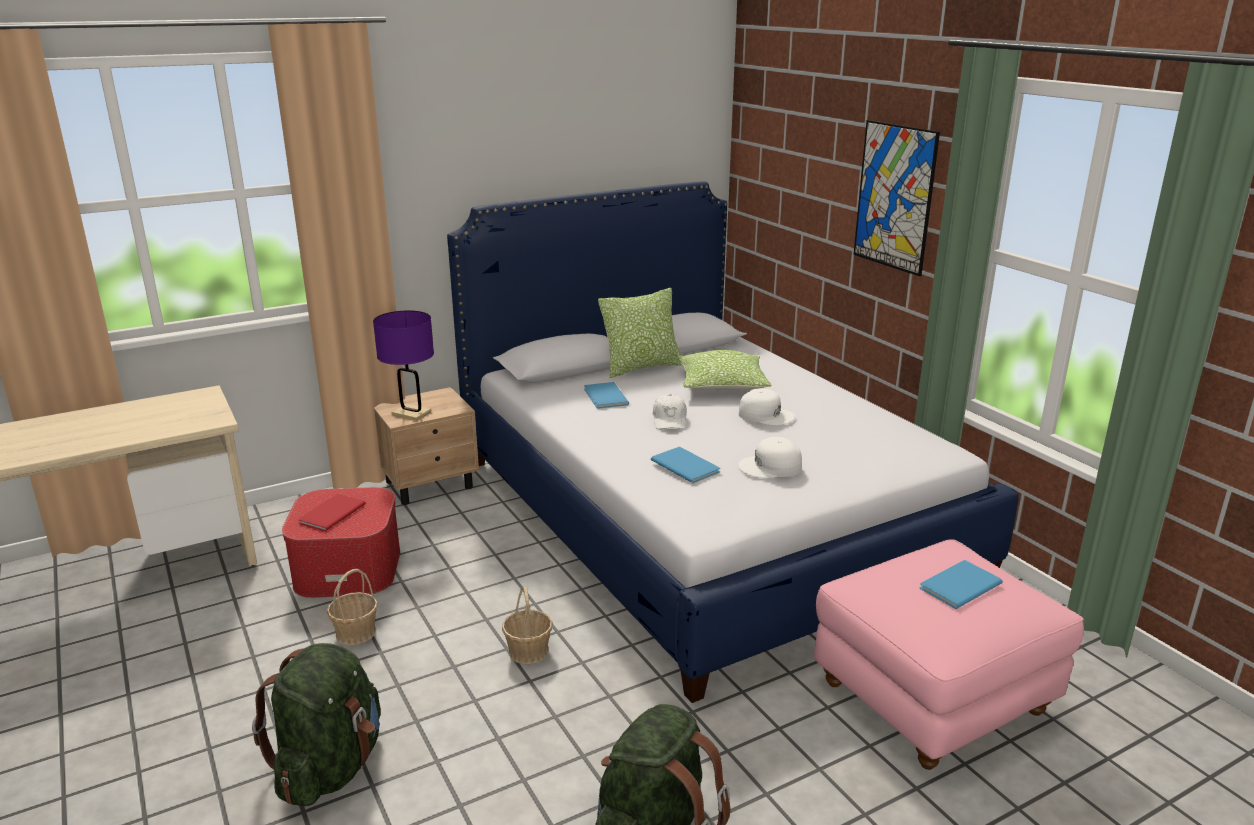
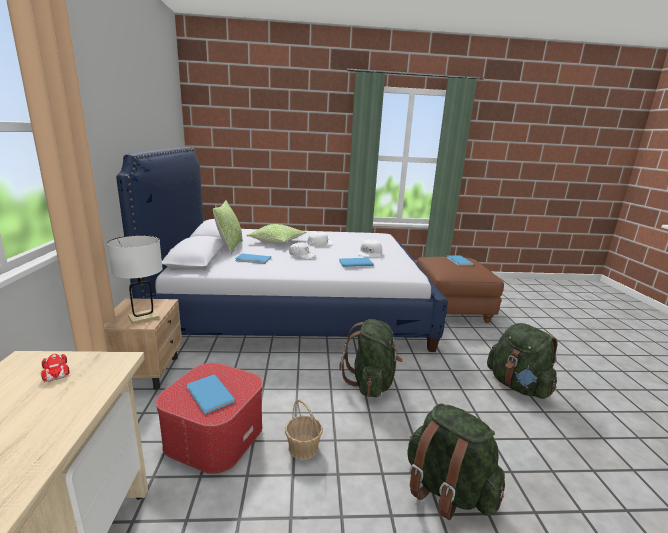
camera: 65 degrees left, 5 degrees down
(194, 408) = (55, 370): none -> toy car
(329, 514) = (209, 395): red book -> blue book
(411, 413) = (144, 317): purple table lamp -> white table lamp
(528, 650) = (371, 382): basket -> green backpack
(894, 197) = (313, 141): picture -> none
(932, 697) = (450, 309): pink ottoman -> brown ottoman

